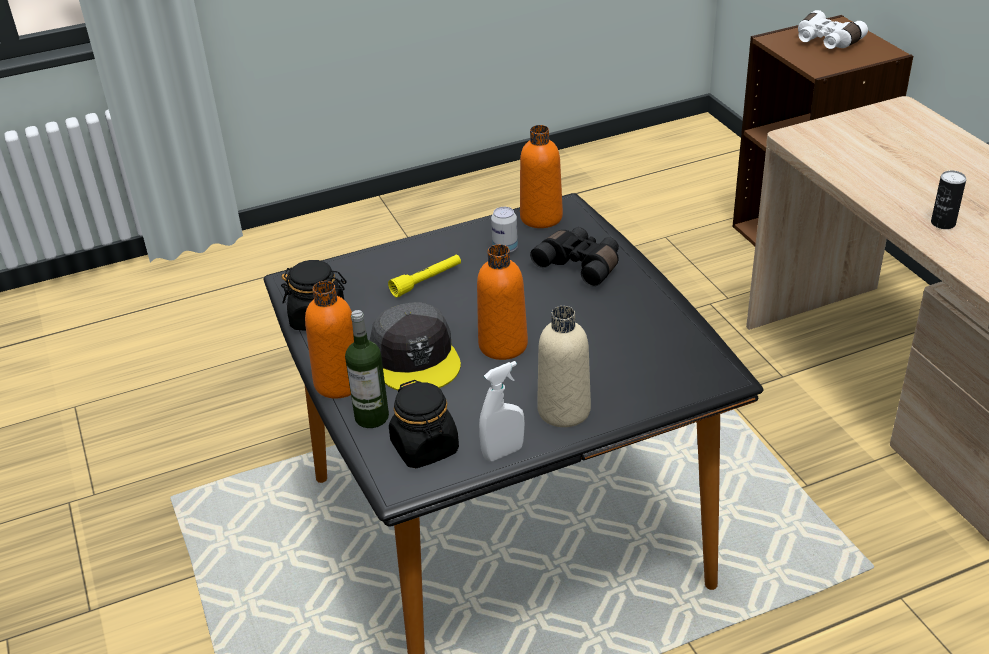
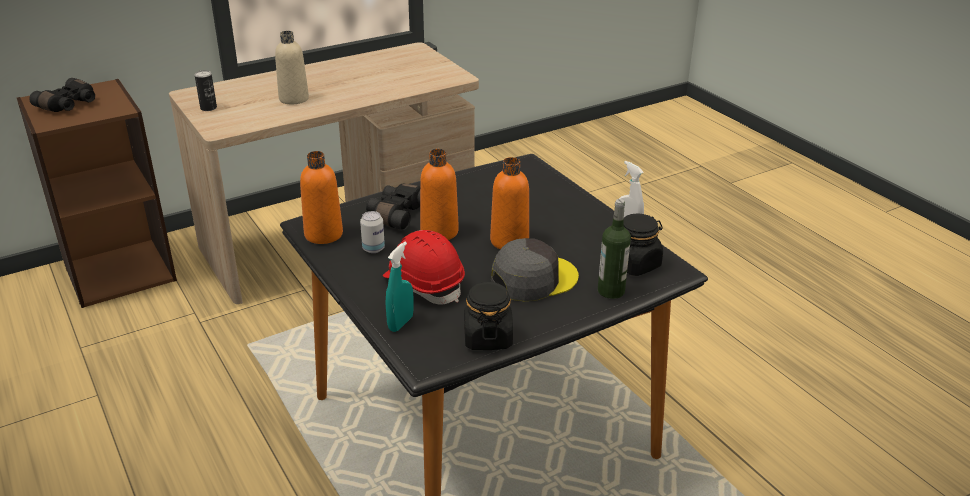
camera: 100 degrees left, 5 degrees down
(339, 383) = (575, 312): orange bottle -> orange bottle (439, 232)
(362, 266) = (400, 323): none -> turquoise spray bottle
(427, 281) = (424, 284): yellow flashlight -> red hard hat
(564, 410) = (577, 214): beige bottle -> beige bottle (294, 99)
(826, 41) = (69, 105): white binoculars -> black binoculars
(943, 223) = (353, 93): can -> can (208, 108)

